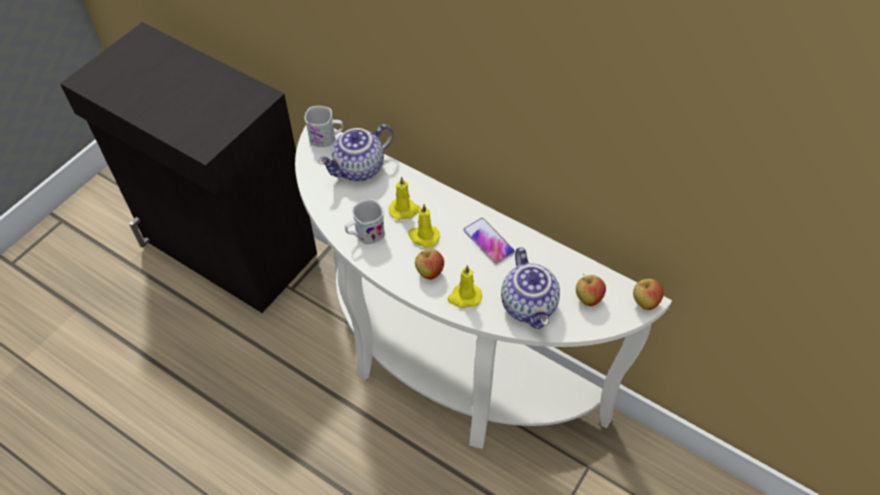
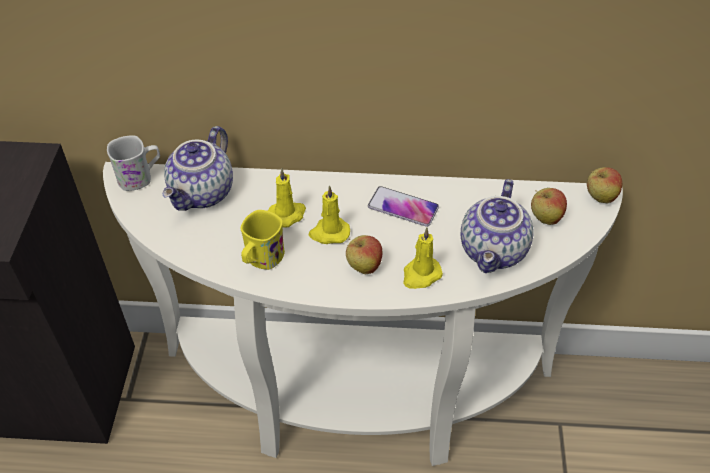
camera: 30 degrees left, 5 degrees down
(365, 235) = (261, 260): white mug -> yellow mug
(530, 305) = (494, 251): teapot -> teapot turned 60 degrees clockwise

